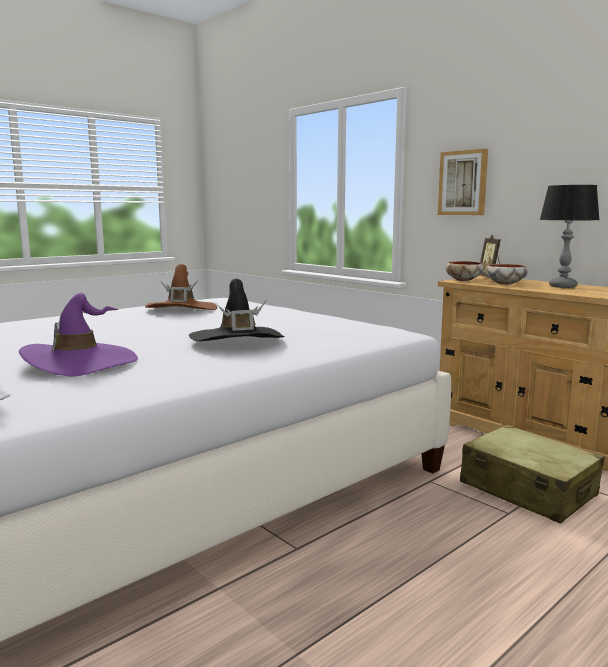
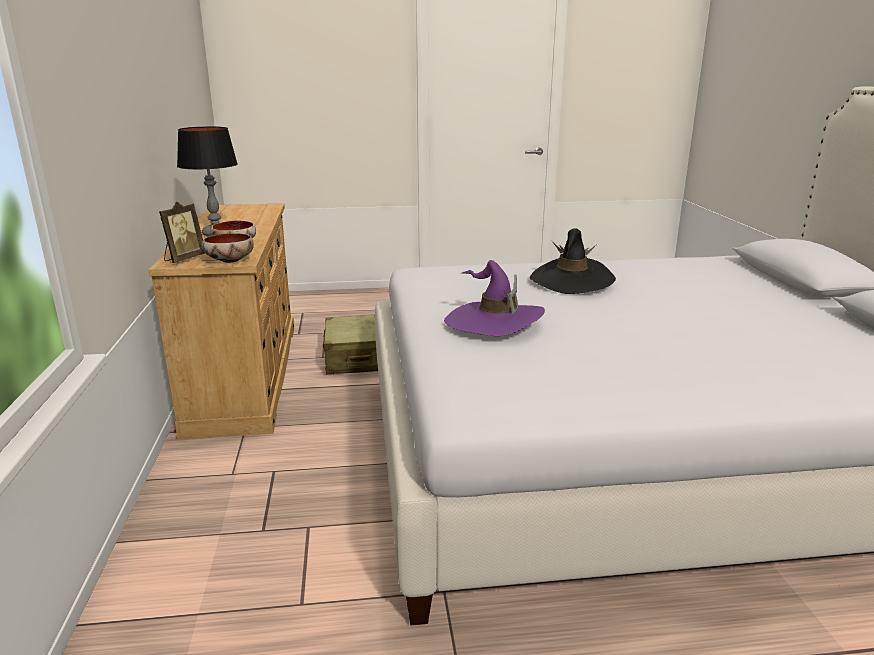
camera: 145 degrees left, 10 degrees up
(80, 362) = (707, 285): purple hat -> purple hat (493, 322)
(181, 309) = (577, 370): brown hat -> none
(463, 183) = (93, 136): picture -> none

